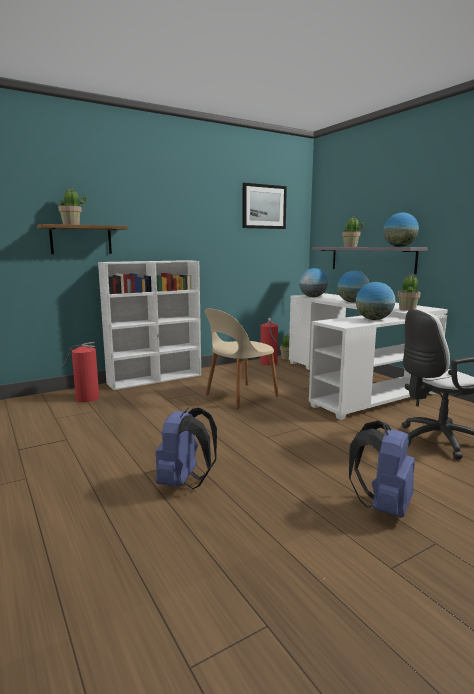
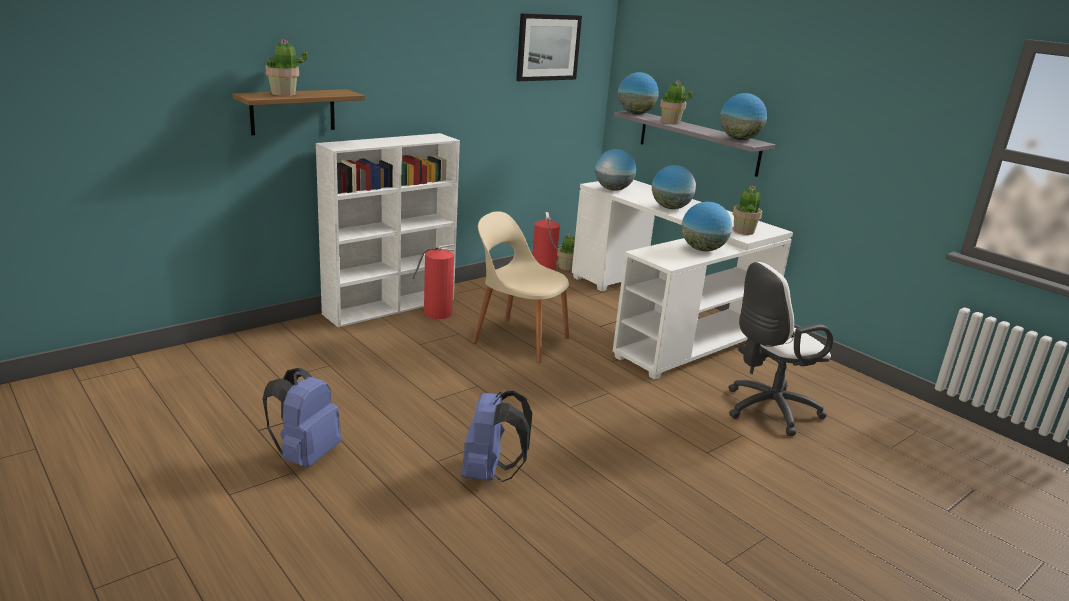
camera: 10 degrees left, 10 degrees up
(86, 398) = (305, 342): fire extinguisher -> fire extinguisher (436, 313)
(240, 396) = (518, 339): beige chair -> beige chair turned 75 degrees clockwise
(326, 246) = (635, 113): none -> globe
(383, 506) = (713, 497): blue backpack -> blue backpack (305, 455)

